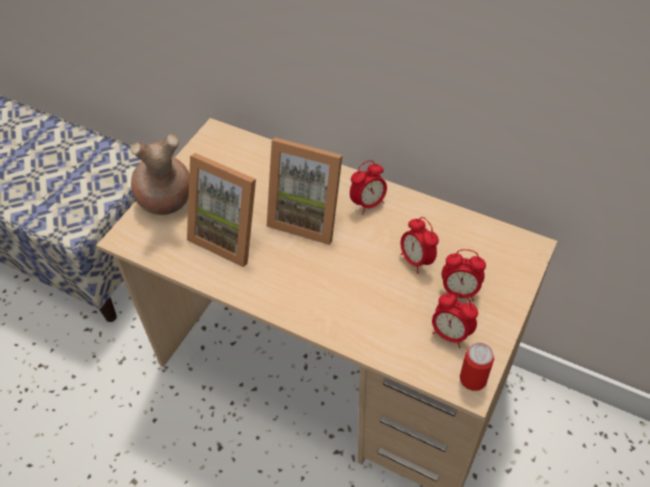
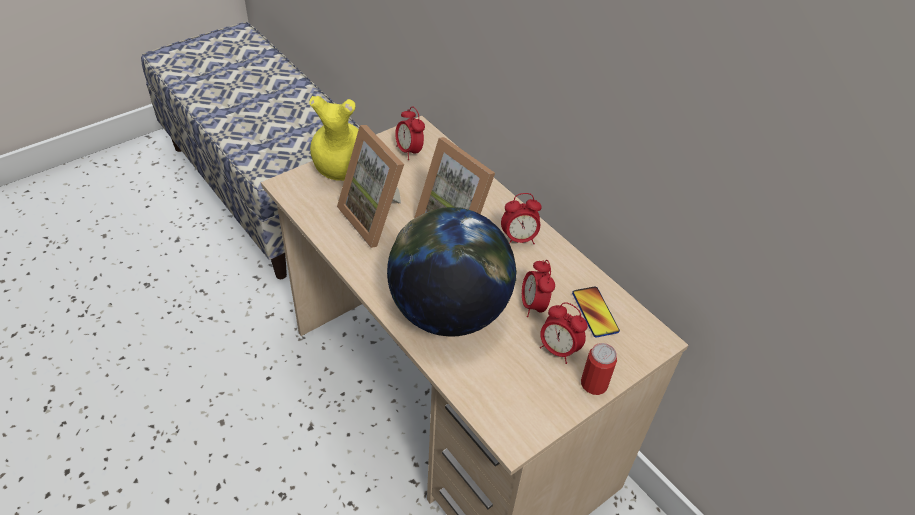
camera: 20 degrees right, 5 degrees down
(166, 202) = (339, 169): brown vase -> yellow vase
(349, 298) = (449, 312): none -> globe
(450, 334) = (525, 383): alarm clock -> alarm clock (409, 151)
(469, 244) = (595, 312): none -> phone
(473, 379) = (521, 432): can -> can (594, 384)

